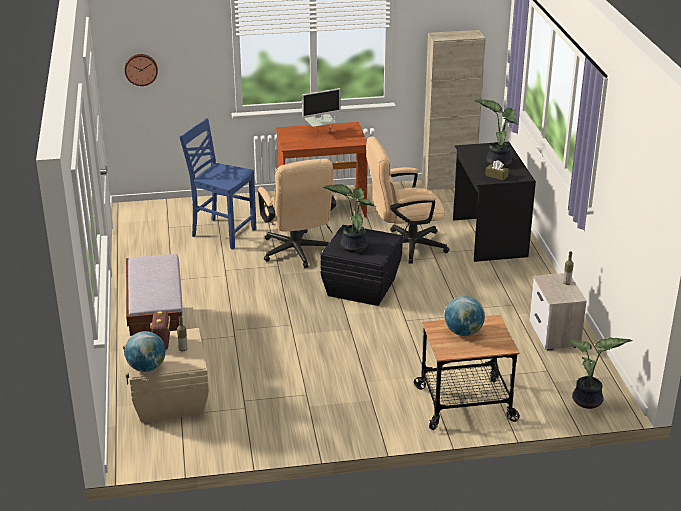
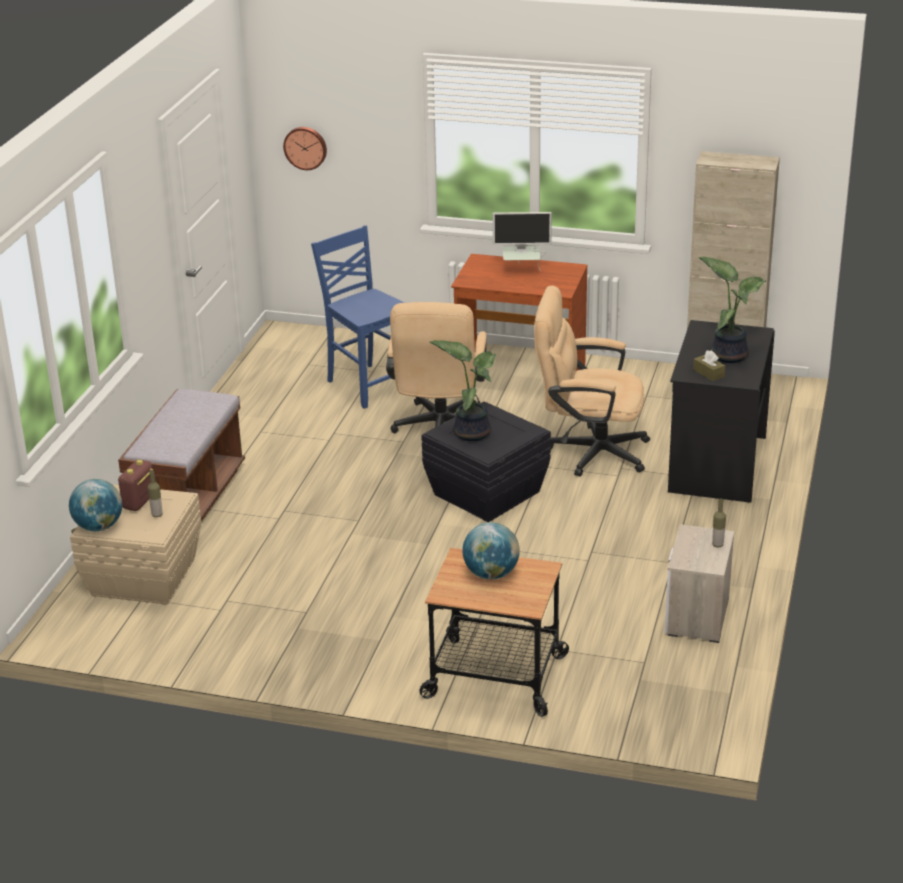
camera: 25 degrees right, 0 degrees up
(588, 402) = (666, 718): potted plant -> none

